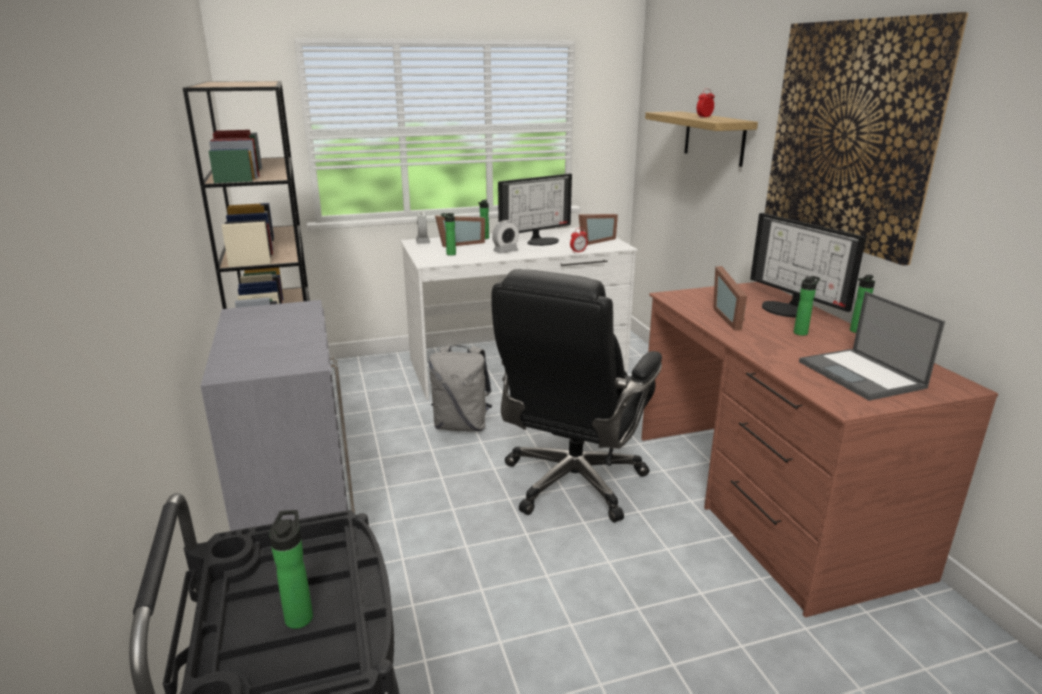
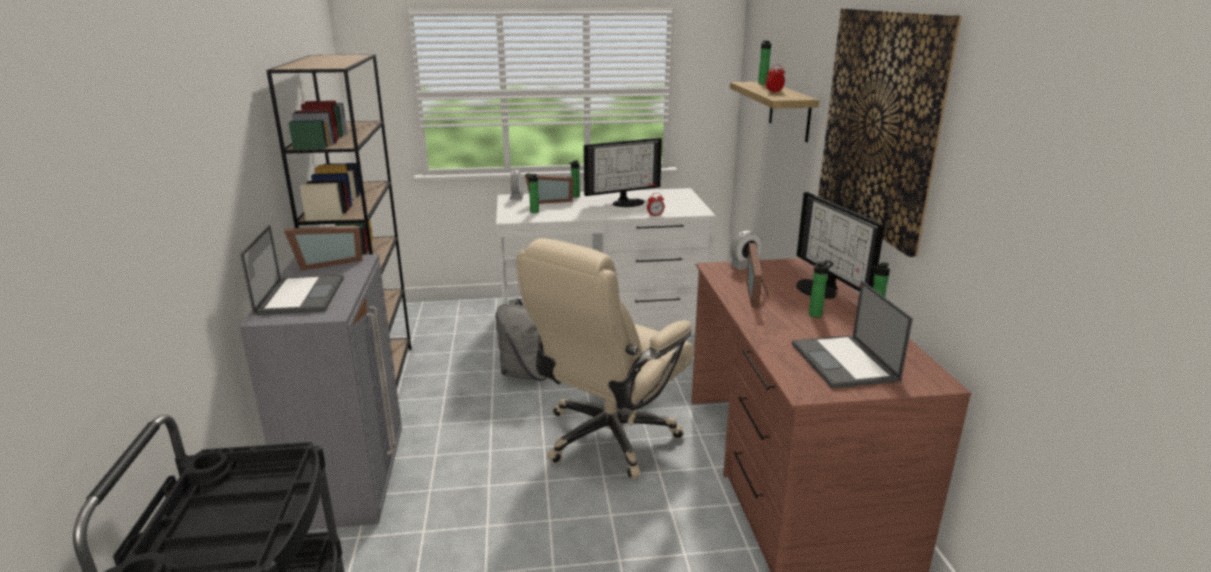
camera: 10 degrees right, 0 degrees up
(256, 347) = (300, 295): none -> laptop
(300, 615) = (237, 520): bottle -> bottle (762, 83)
(505, 251) = (586, 211): alarm clock -> alarm clock (744, 266)
(574, 481) = (609, 437): black office chair -> beige office chair
(594, 241) = (678, 204): picture frame -> picture frame (327, 262)

